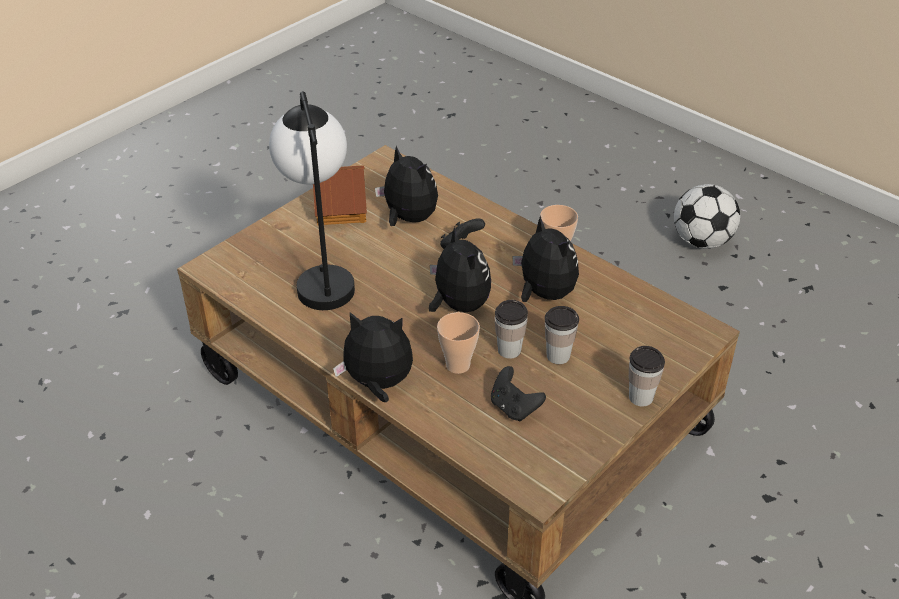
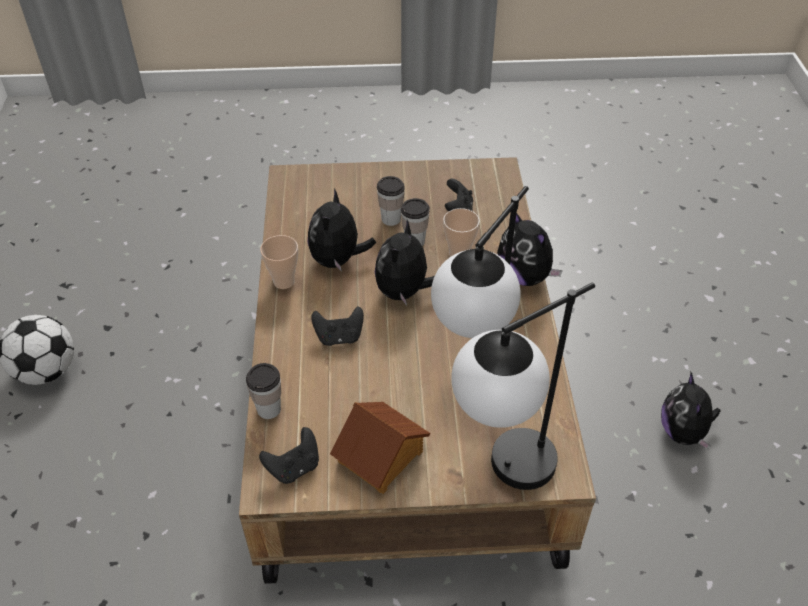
camera: 135 degrees left, 5 degrees up
(252, 243) = (502, 475): none -> table lamp
(384, 175) = (294, 467): none -> black game controller
(408, 219) = (340, 396): plush toy -> plush toy (683, 432)
(640, 397) = (381, 171): cup -> cup (269, 409)

